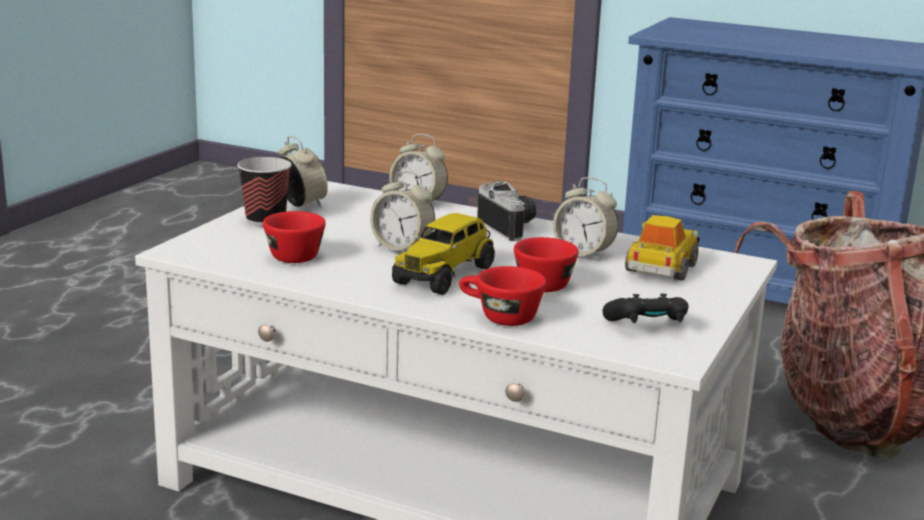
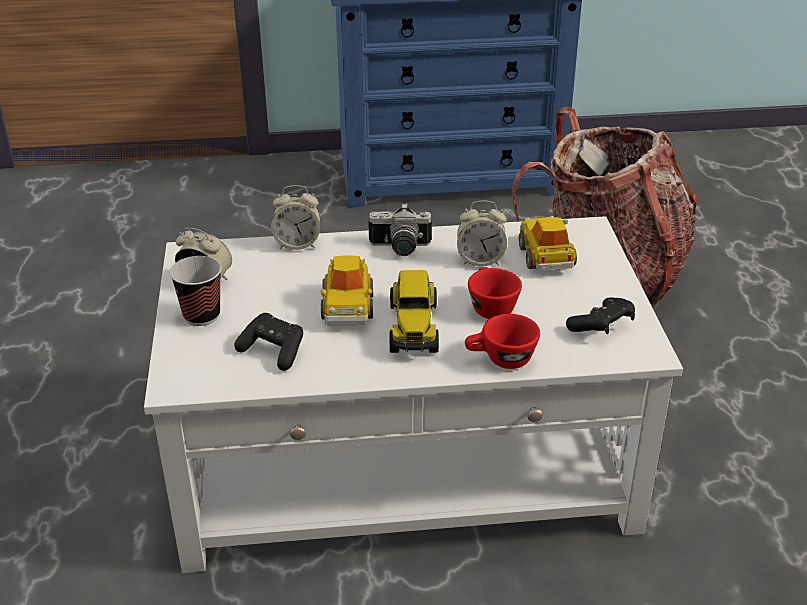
camera: 30 degrees left, 15 degrees up
(291, 255) = (273, 351): red cup -> black game controller
(402, 248) = (347, 307): alarm clock -> toy car
(512, 228) = (400, 248): camera -> camera turned 150 degrees clockwise

